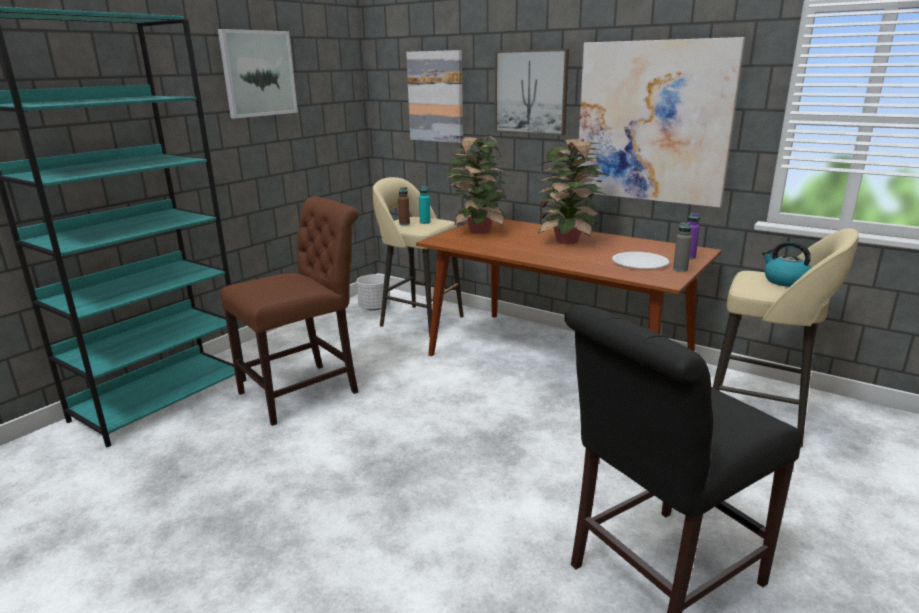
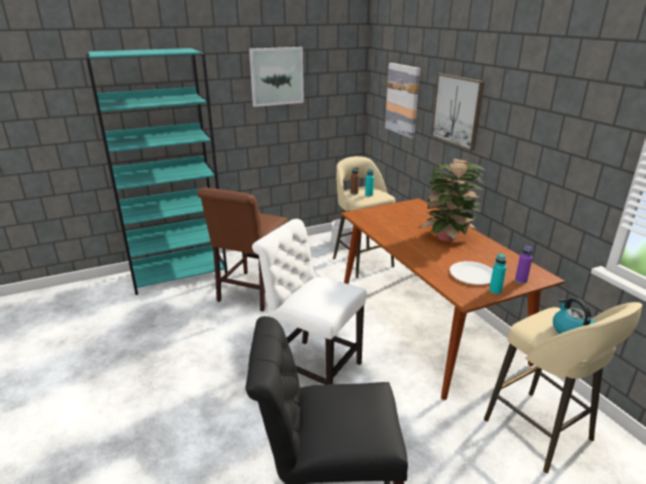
camera: 30 degrees right, 5 degrees up
(305, 391) = (251, 293): brown chair -> brown chair turned 120 degrees clockwise
(477, 443) = (312, 367): none -> white chair
(478, 231) = (393, 212): potted plant -> none
(652, 122) = (532, 156): picture -> none
(680, 269) = (495, 291): grey bottle -> turquoise bottle

